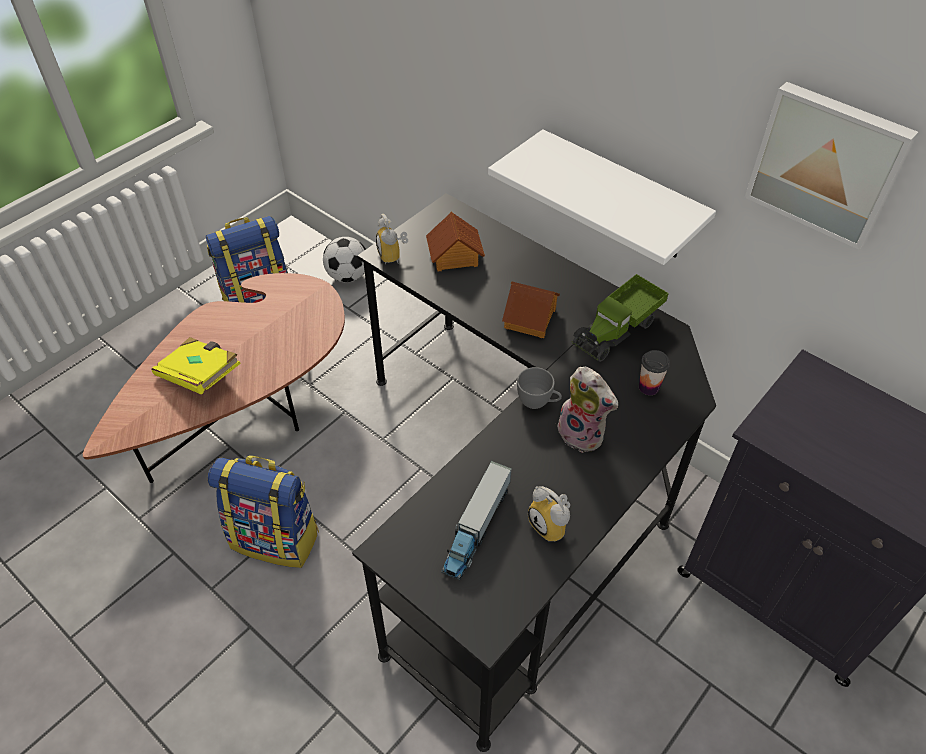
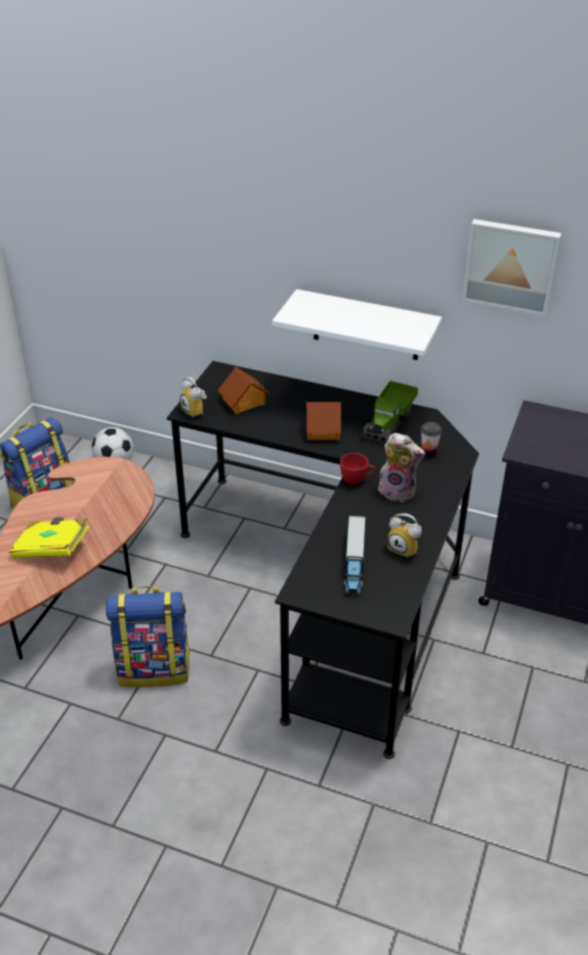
camera: 20 degrees left, 10 degrees down
(538, 402) = (357, 480): grey cup -> red cup

